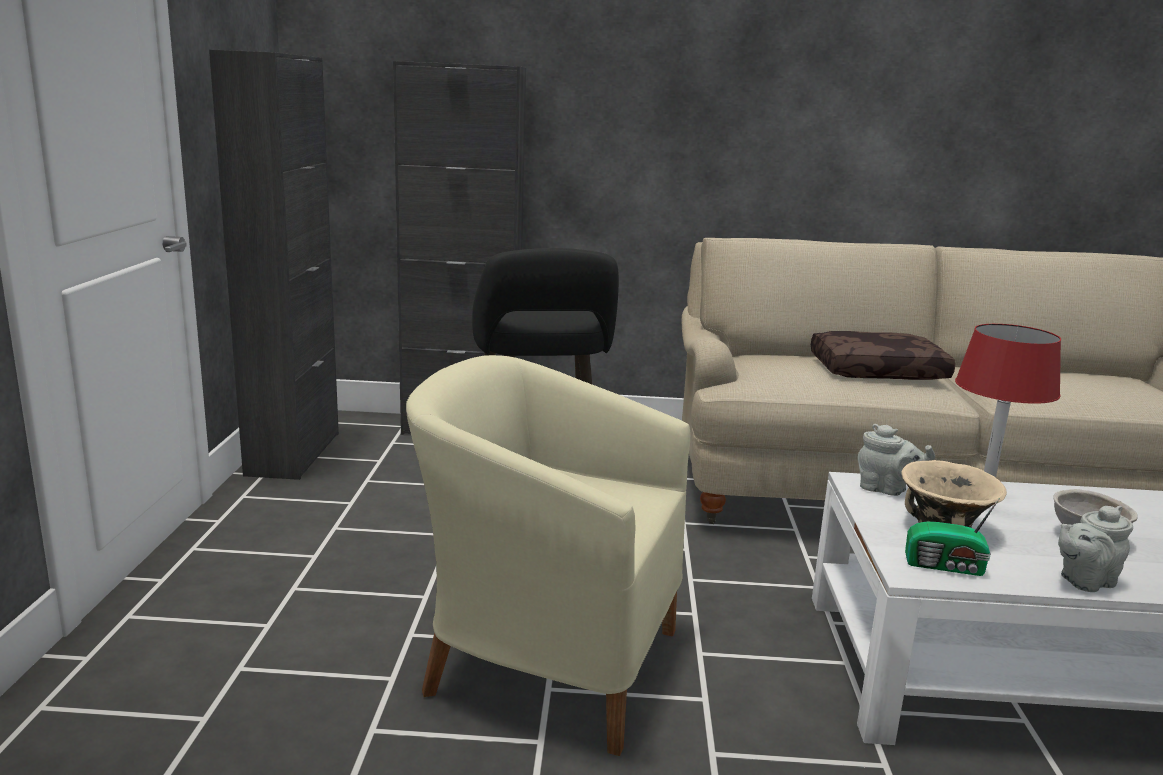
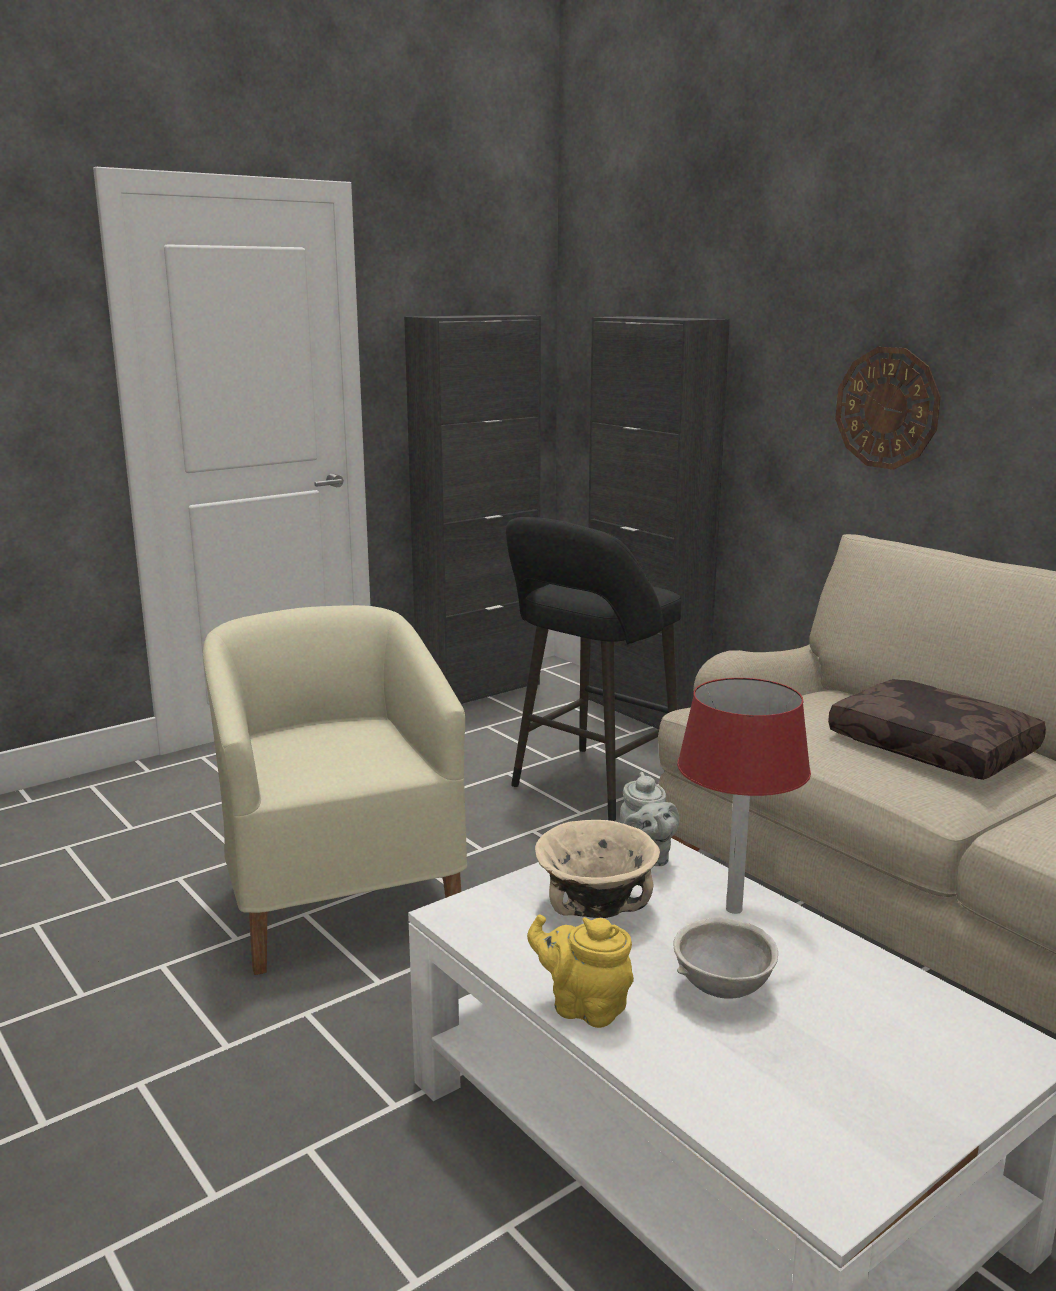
camera: 50 degrees right, 0 degrees up
(682, 140) = (887, 408): none -> wall clock
(946, 566) = (497, 927): radio -> none
(1084, 581) = (584, 1007): grey teapot -> yellow teapot

